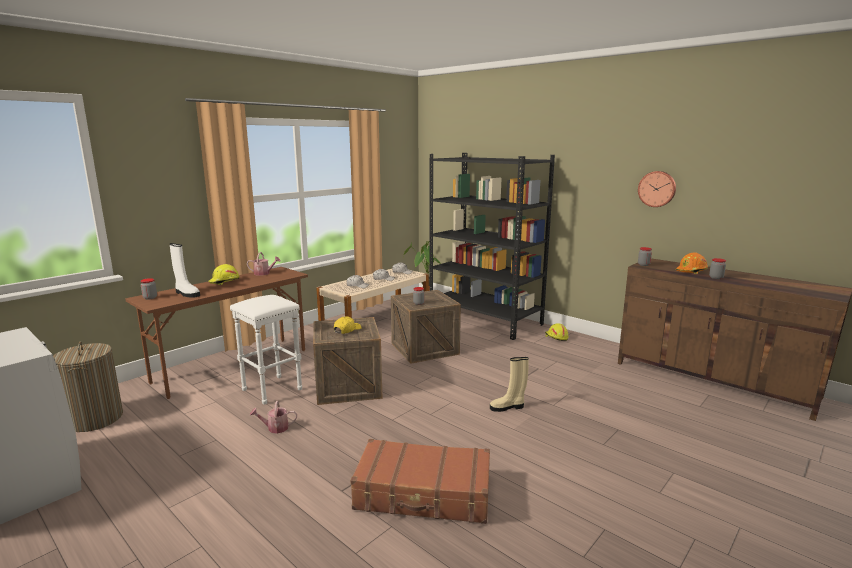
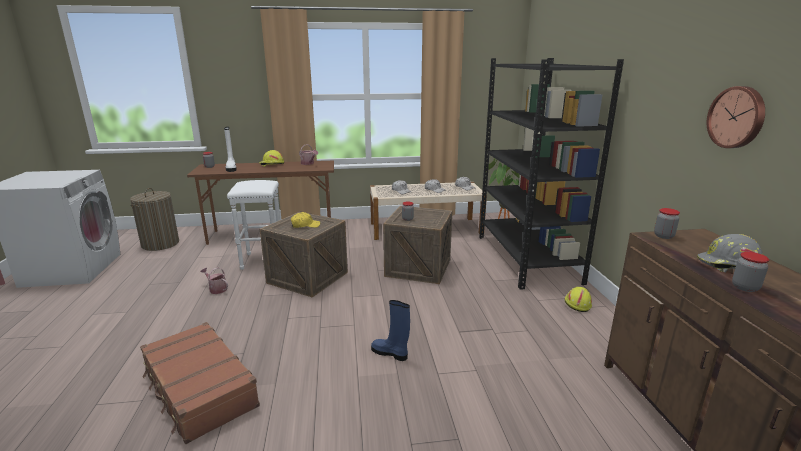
camera: 40 degrees right, 5 degrees up
(508, 407) = (390, 353): beige boot -> blue boot
(691, 271) = (728, 265): orange hard hat -> grey hard hat

